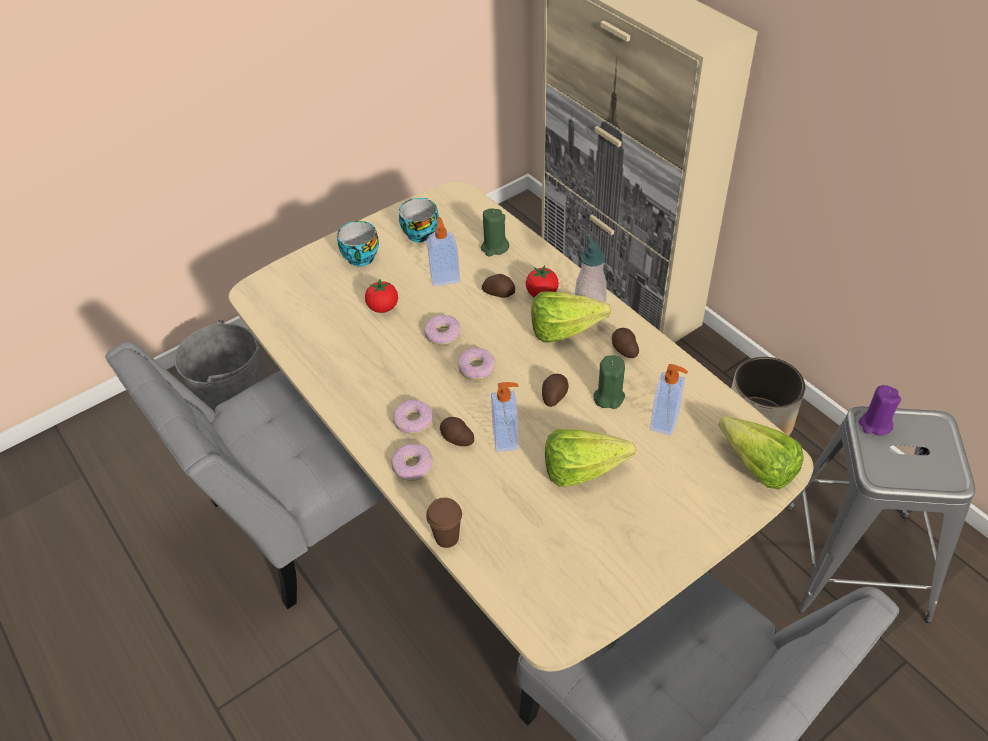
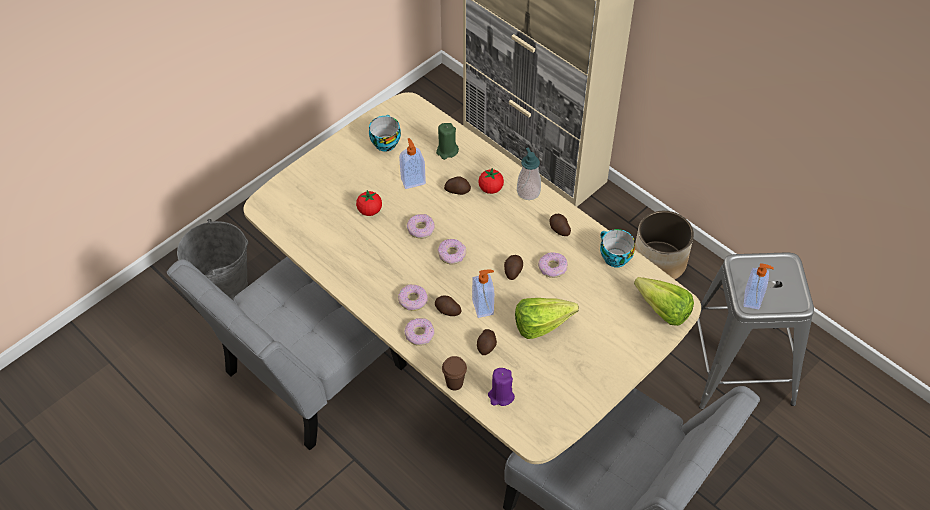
camera: 10 degrees left, 5 degrees up
(359, 256) = (340, 168): cup -> cup (613, 257)
(501, 490) = (487, 346): none -> potato
(571, 331) = (517, 218): lettuce -> none
(608, 397) = (552, 268): green candle -> donut
(665, 422) = (595, 283): soap dispenser -> soap dispenser (752, 299)
(875, 424) = (743, 267): purple candle -> purple candle (501, 396)

